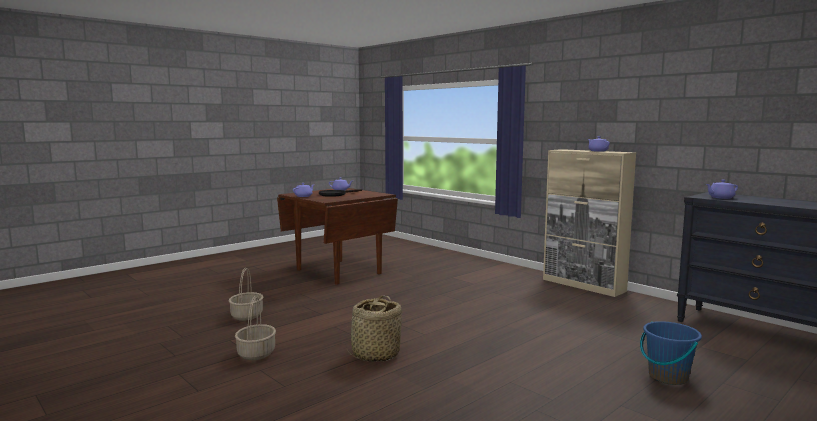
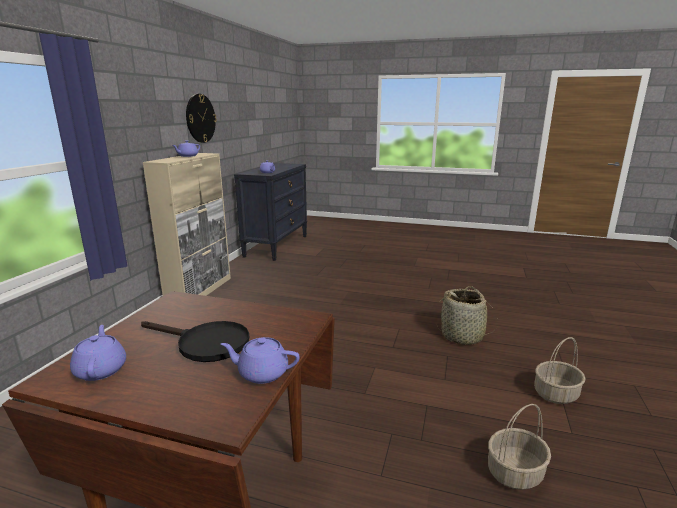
camera: 120 degrees left, 10 degrees up
(658, 117) = (200, 118): none -> wall clock
(667, 377) = (368, 260): blue bucket -> none

